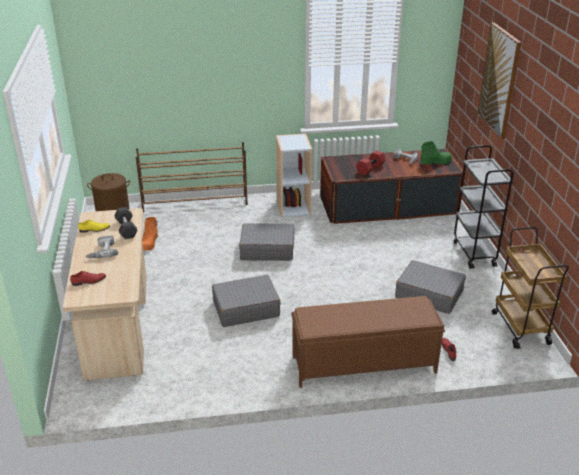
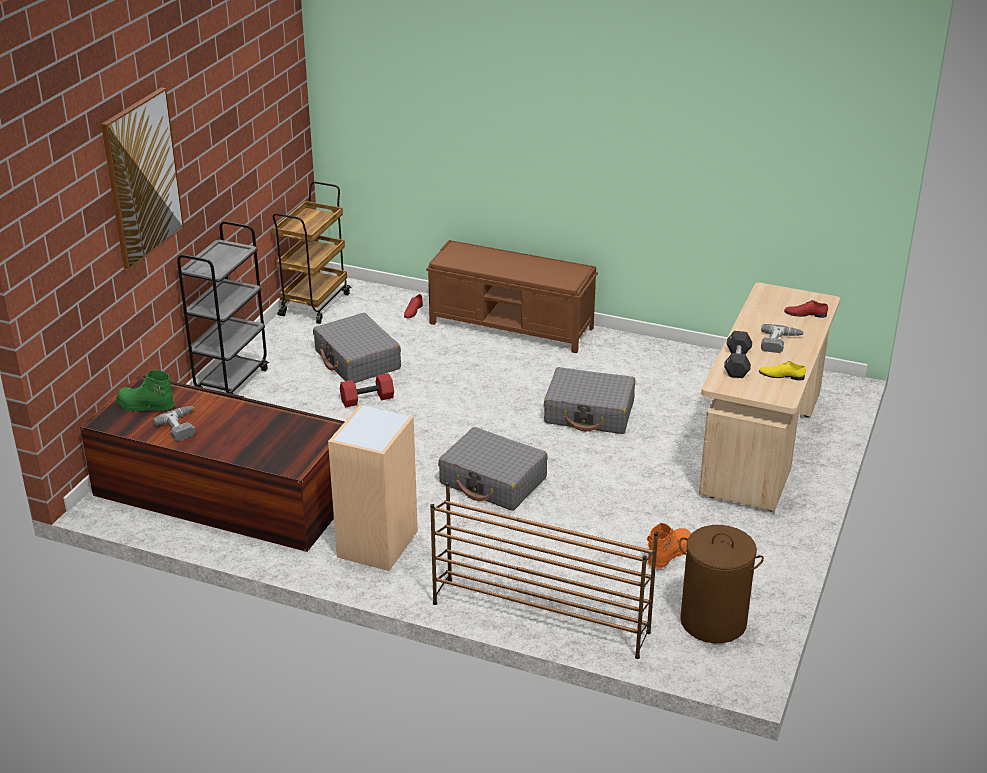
camera: 150 degrees left, 0 degrees up
(370, 168) = (259, 428): red dumbbell -> red dumbbell (367, 400)

